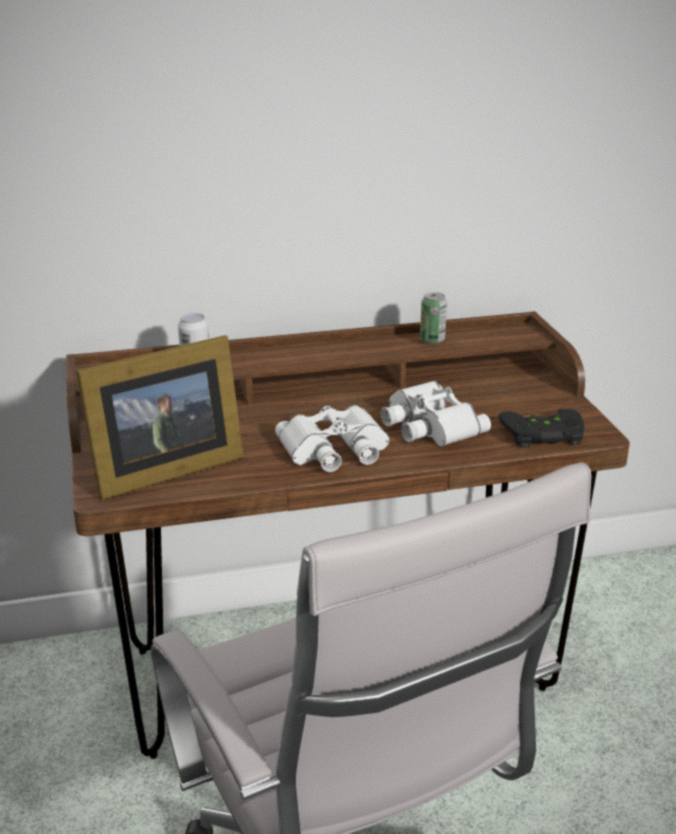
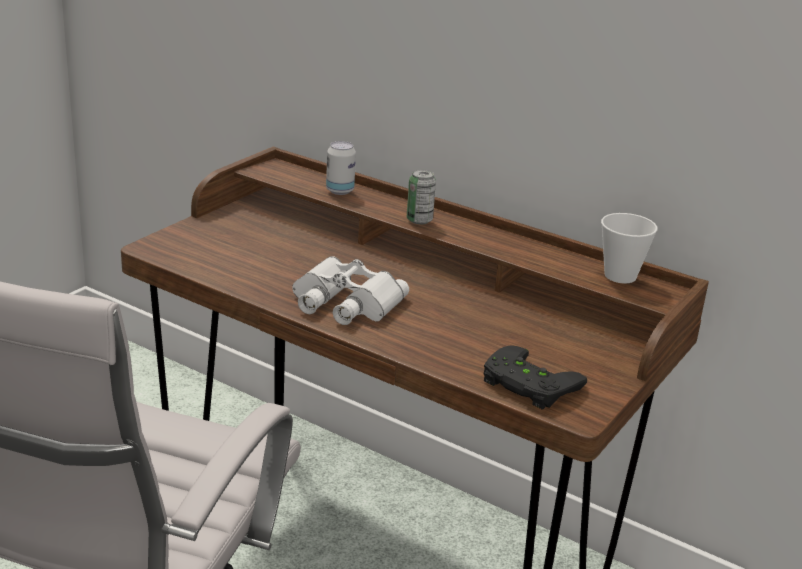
camera: 45 degrees right, 0 degrees up
(160, 470) = (212, 252): picture frame -> none
(428, 424) = (452, 325): white binoculars -> none
(432, 340) = (558, 259): can -> can (419, 220)
(484, 333) = (620, 276): none -> cup

